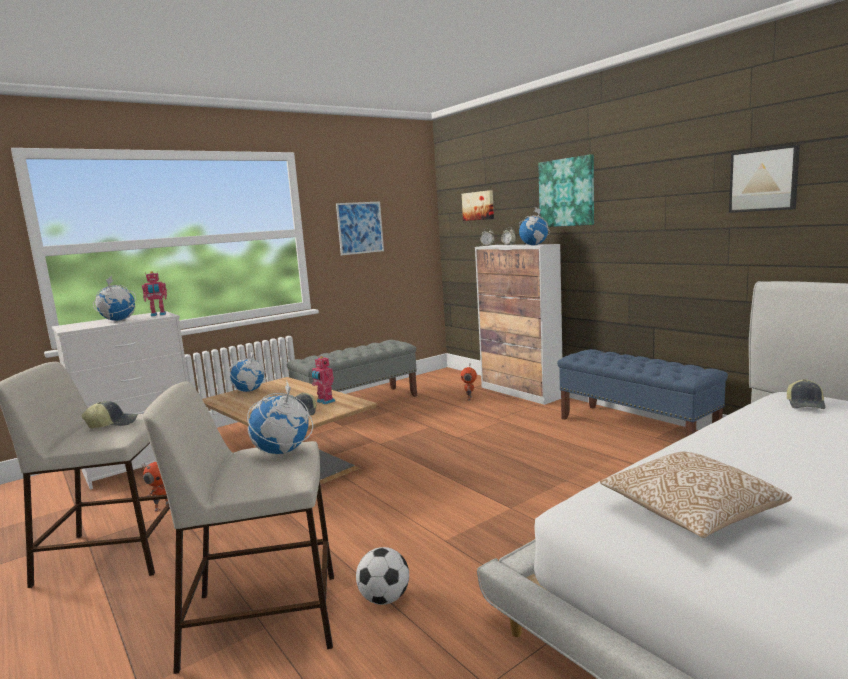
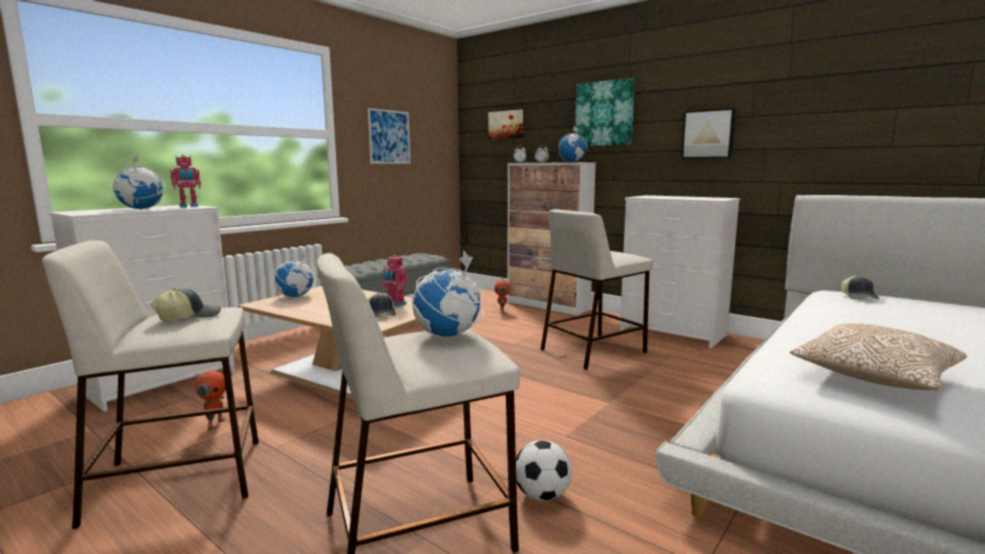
camera: 15 degrees left, 0 degrees up
(534, 447) = (594, 350): none -> beige stool
(636, 428) = (673, 332): blue bench -> white dresser
(764, 180) = (801, 106): picture -> picture (708, 134)

